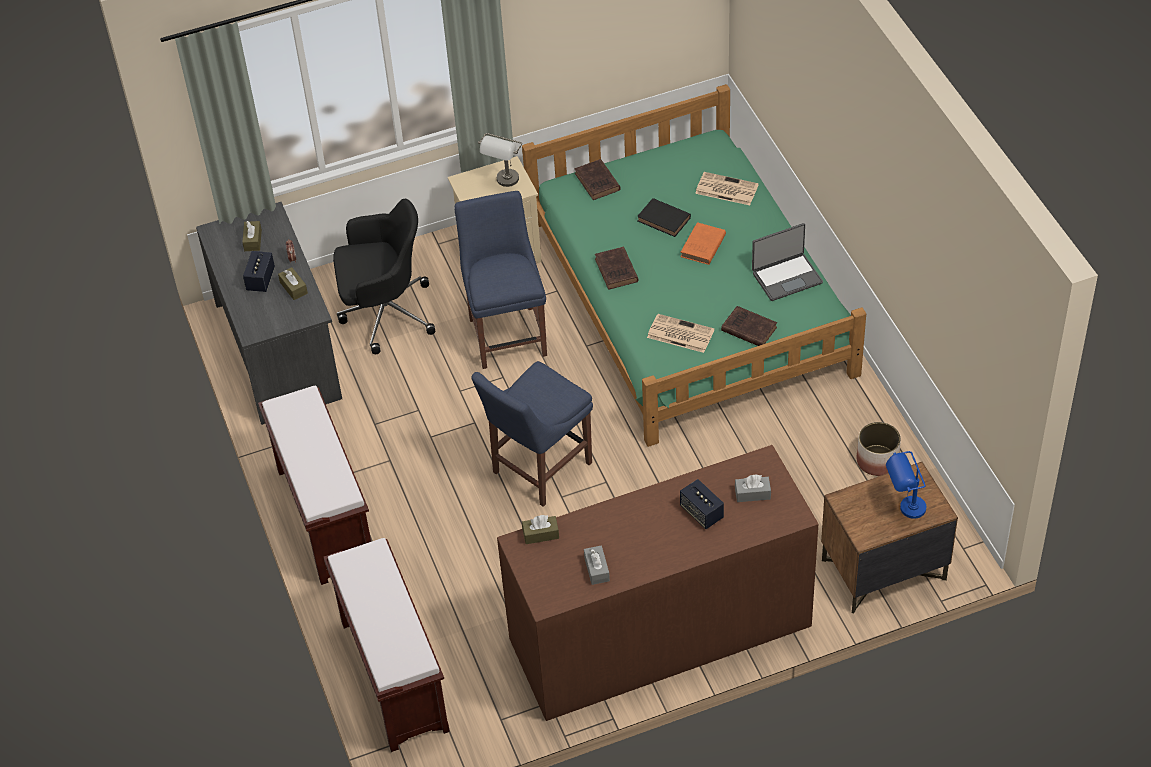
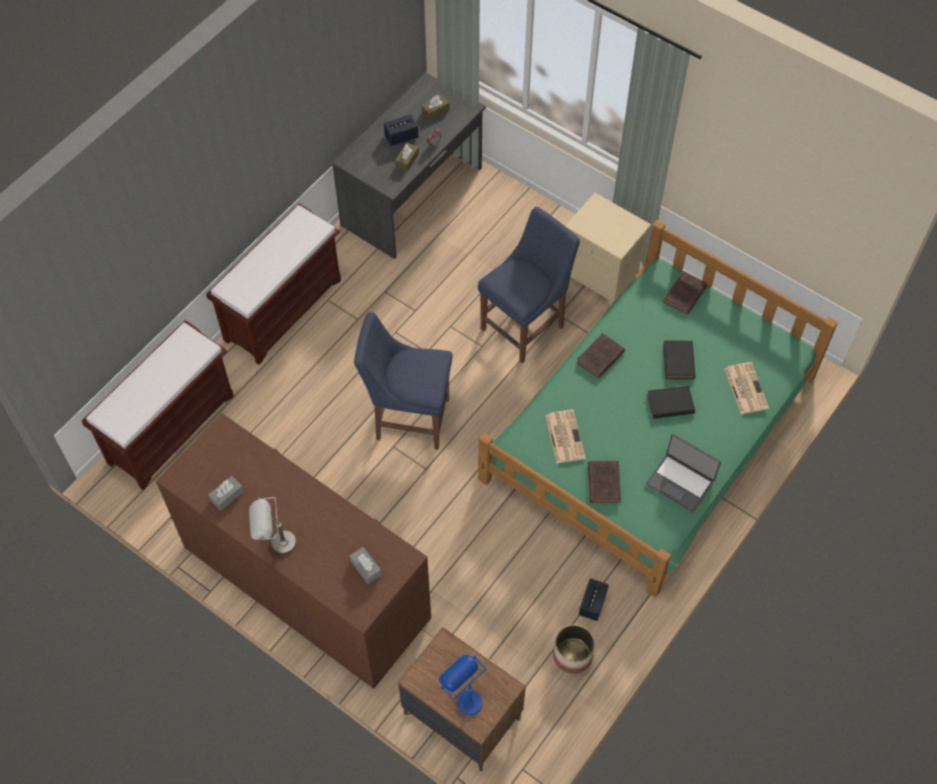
camera: 55 degrees right, 10 degrees up
(385, 313) = (491, 239): black office chair -> none
(505, 184) = (614, 232): grey table lamp -> grey table lamp (275, 545)
(541, 534) = (240, 440): brown tissue box -> none
(701, 512) = (324, 540): speaker -> speaker (592, 604)
(702, 247) = (669, 404): orange book -> black book

